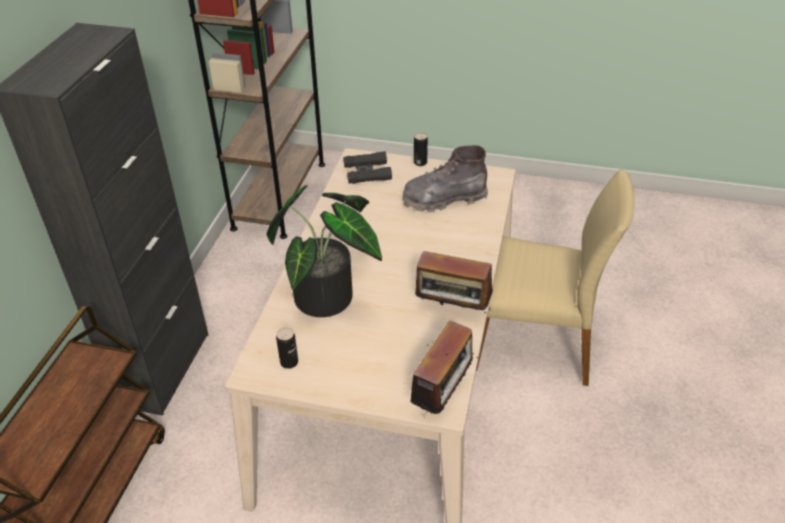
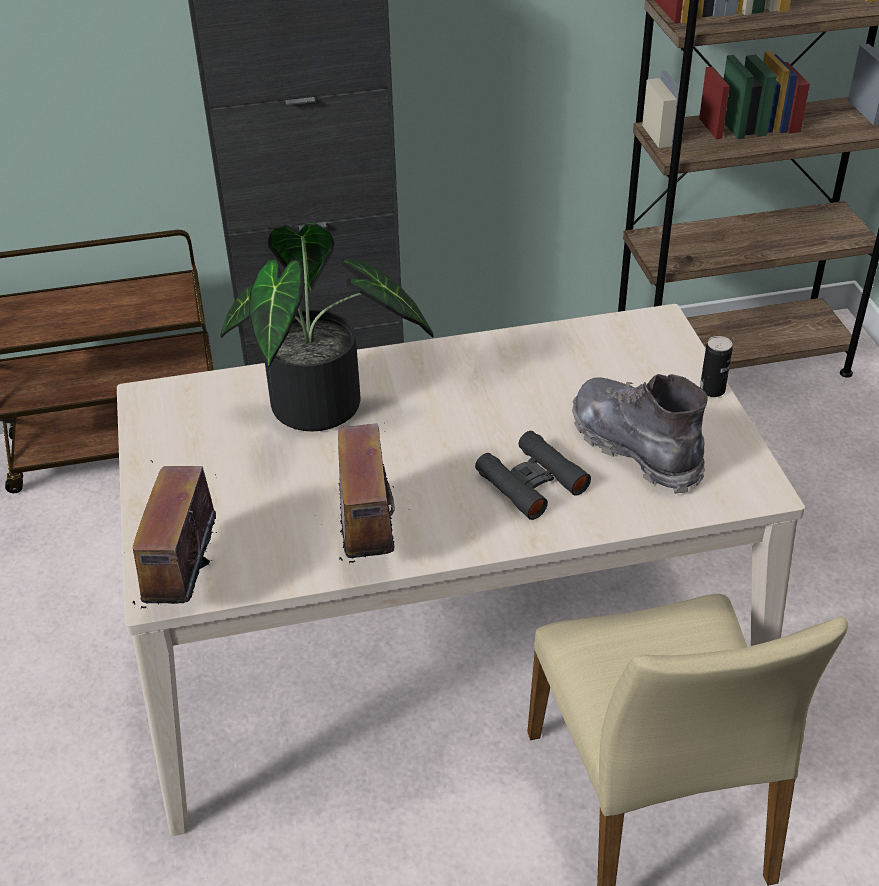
camera: 65 degrees right, 0 degrees up
(289, 362) = (180, 419): can -> none
(367, 172) = (632, 345): black binoculars -> black binoculars (531, 482)
(443, 395) = (183, 584): radio -> radio turned 90 degrees clockwise

